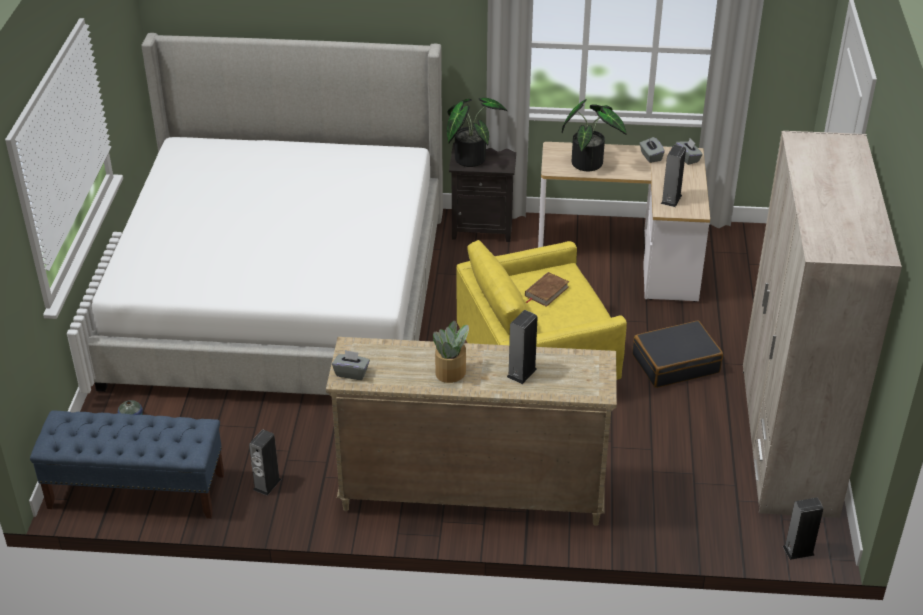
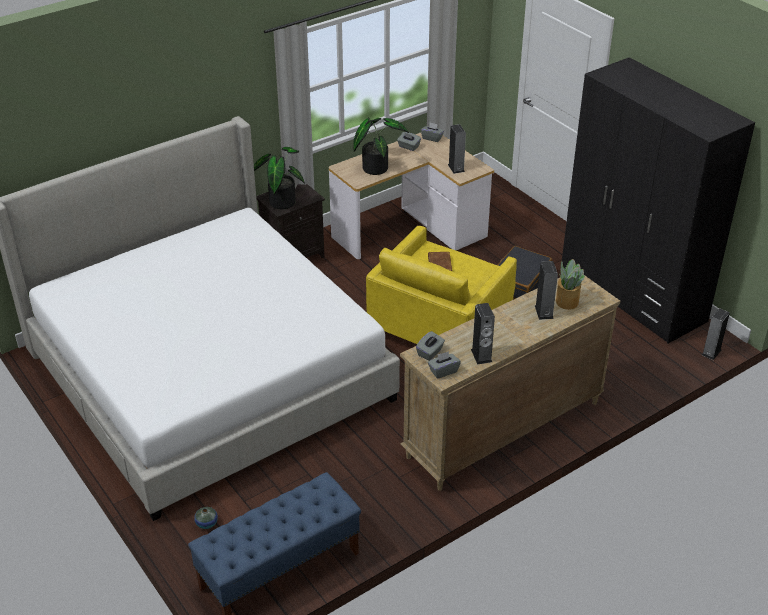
camera: 40 degrees left, 0 degrees up
(267, 484) = (367, 506): speaker -> speaker (481, 355)
(363, 350) = (430, 352): none -> grey tissue box
(451, 372) = (503, 335): potted plant -> potted plant (567, 301)
(787, 441) = (632, 294): beige wardrobe -> black wardrobe

